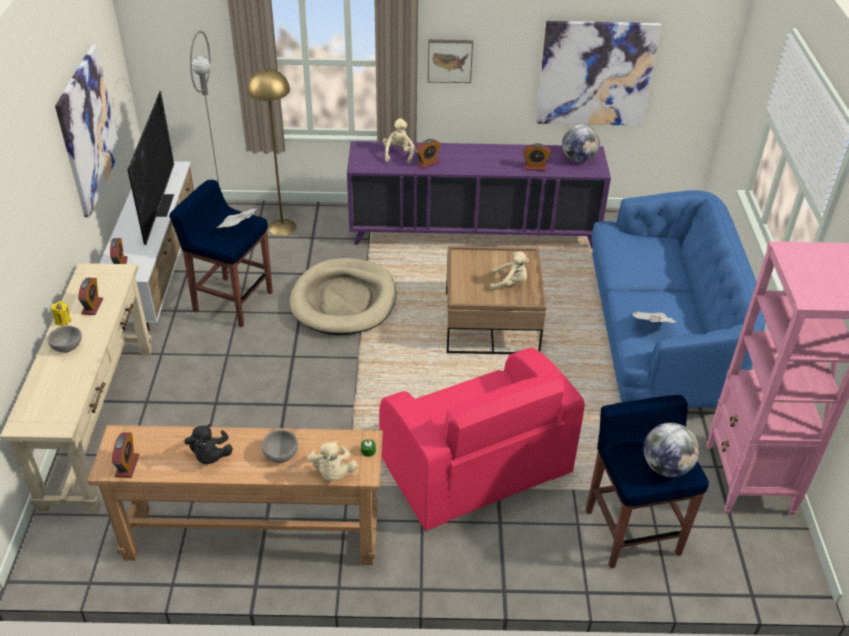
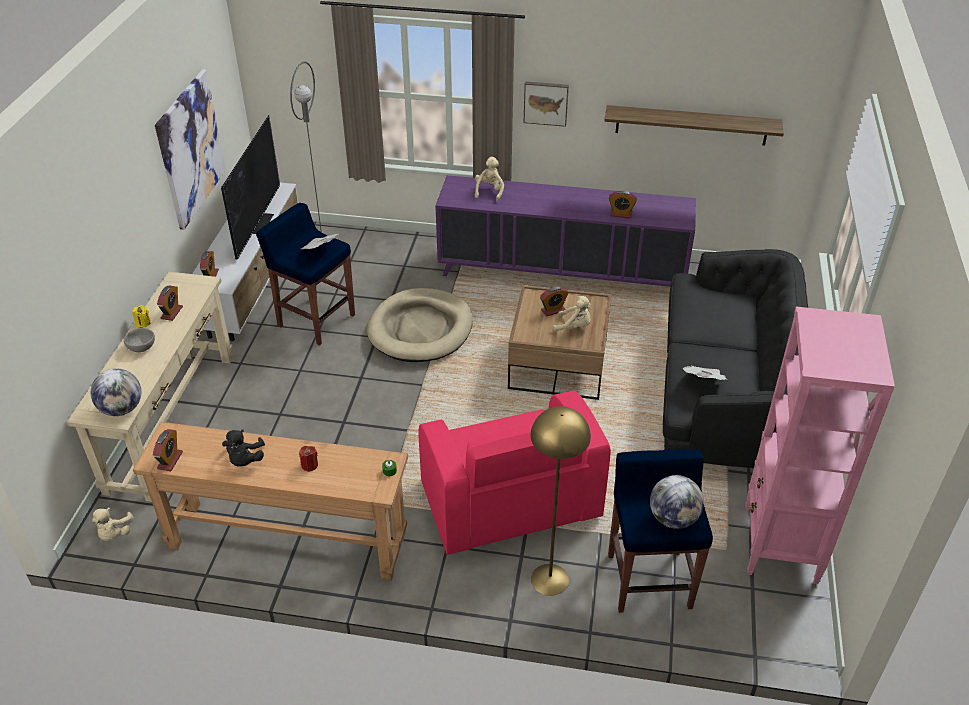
camera: 10 degrees right, 0 degrees up
(281, 454) = (309, 465): grey bowl -> red candle
(282, 227) = (377, 253): yellow floor lamp -> yellow floor lamp (549, 579)
(333, 473) = (352, 488): beige plush toy -> beige plush toy (114, 533)
(427, 163) = (515, 202): alarm clock -> alarm clock (553, 310)
(578, 159) = (667, 209): globe -> globe (122, 409)
(595, 74) = (691, 125): picture -> shelf
(658, 339) = (722, 396): blue sofa -> black sofa

